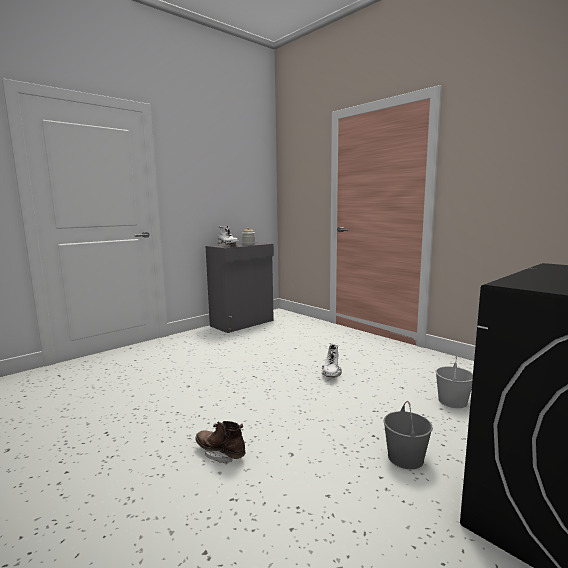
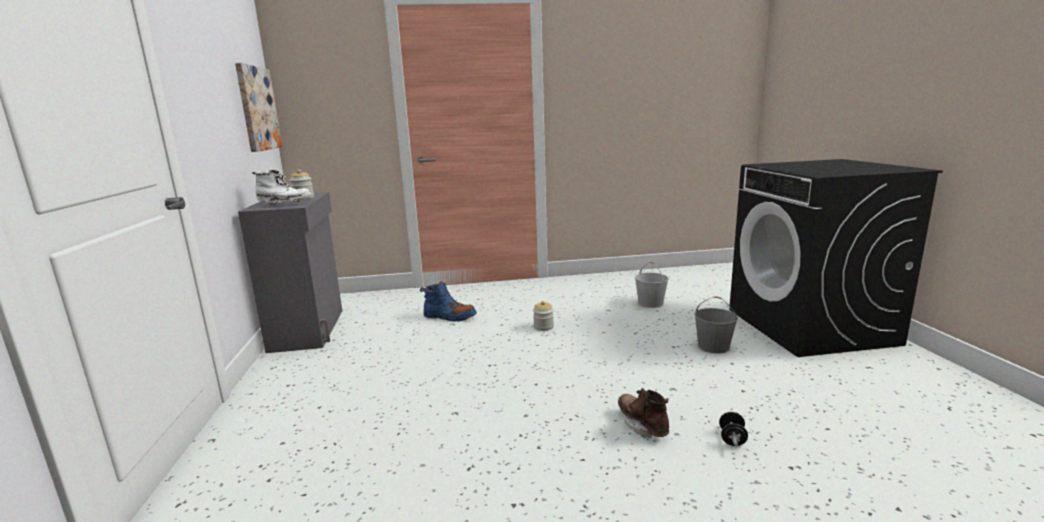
camera: 55 degrees left, 5 degrees up
(220, 453) = (642, 425): brown boot -> brown boot turned 90 degrees clockwise
(231, 505) = (732, 439): none -> black dumbbell
(253, 191) = (257, 108): none -> picture
(303, 344) = (449, 317): none -> blue boot
(331, 374) = (543, 327): white boot -> jar

